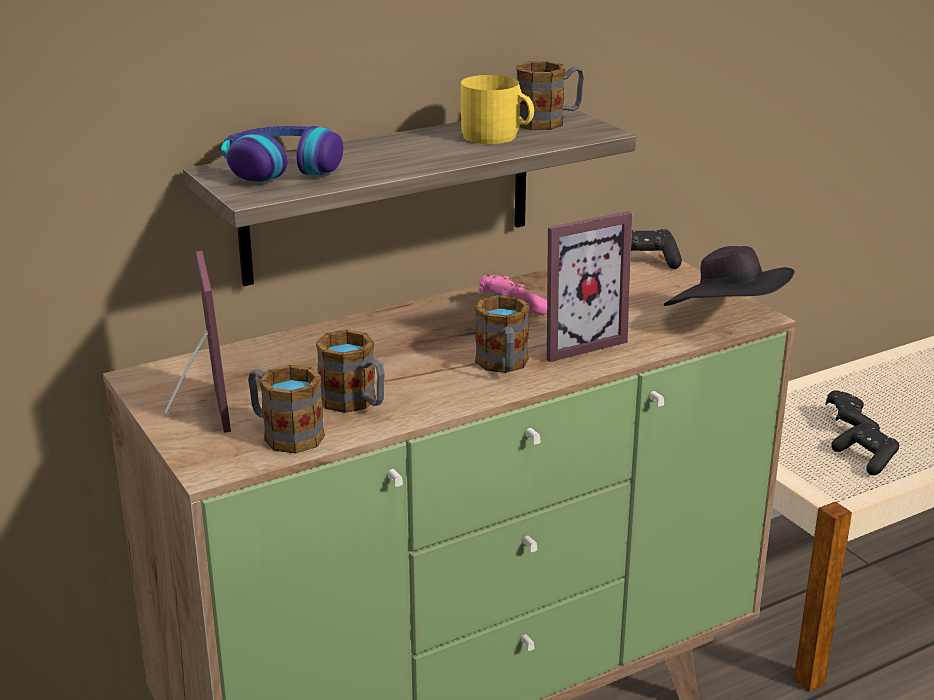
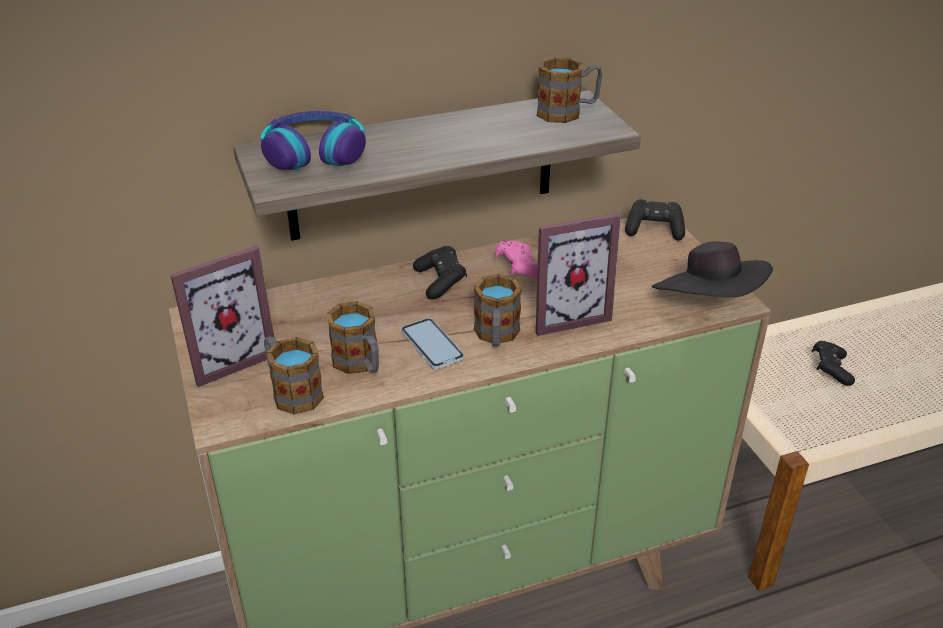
camera: 10 degrees right, 10 degrees up
(196, 411) = (228, 358): picture frame -> picture frame turned 60 degrees clockwise
(433, 379) = (432, 345): none -> phone
(497, 137) = (514, 129): yellow mug -> none
(866, 459) = (835, 410): black game controller -> black game controller (440, 282)

